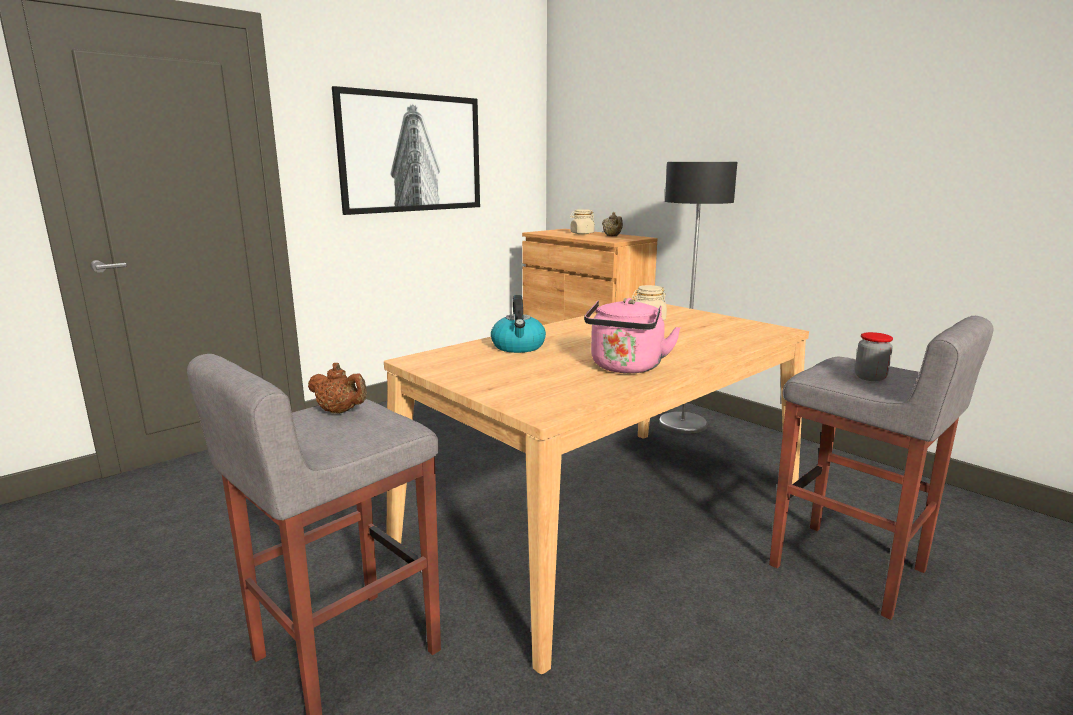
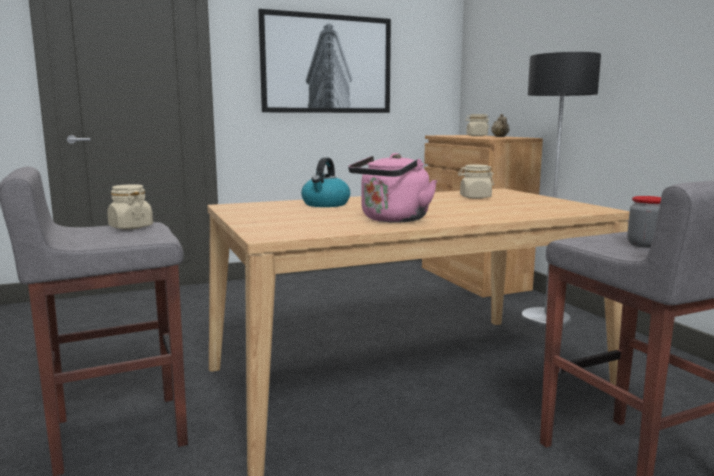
camera: 20 degrees right, 5 degrees down
(340, 412) = (130, 227): brown teapot -> beige jar

